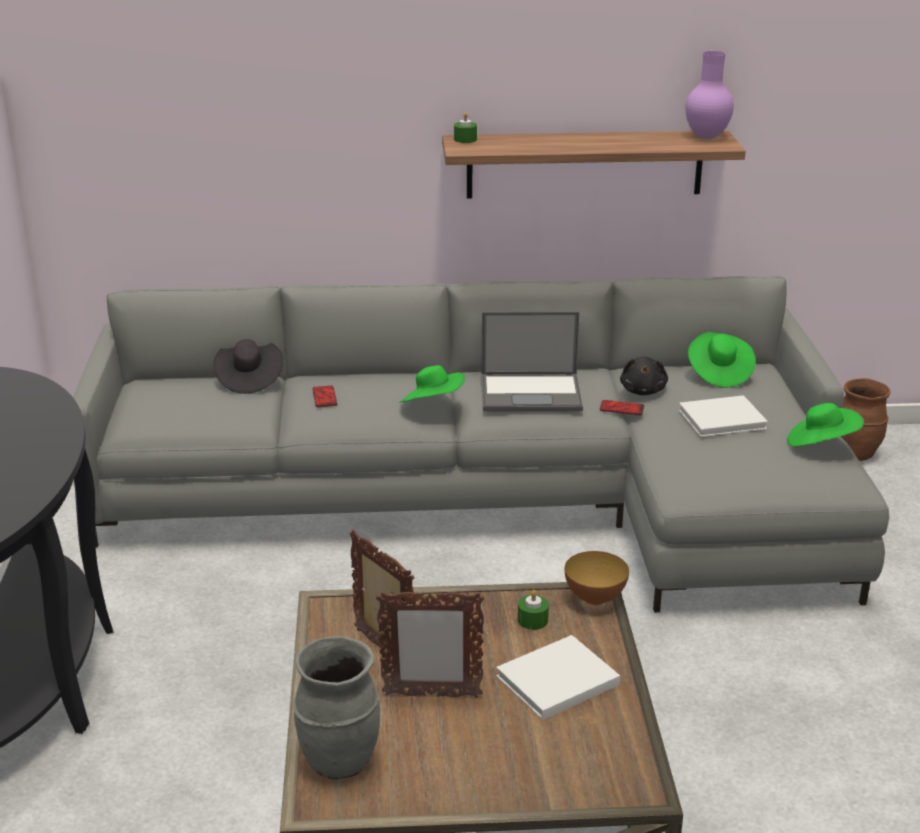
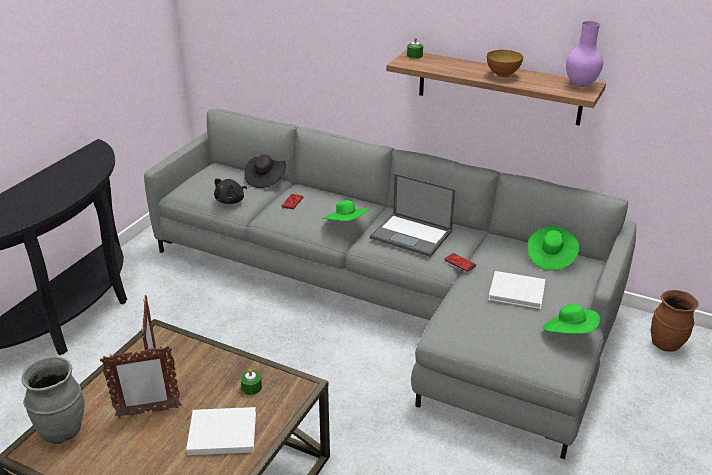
camera: 30 degrees right, 5 degrees up
(431, 695) = (148, 412): picture frame -> picture frame turned 45 degrees counterclockwise
(595, 598) = (301, 388): bowl -> bowl (502, 75)
(643, 391) = (489, 254): black plush toy -> black plush toy (231, 200)

